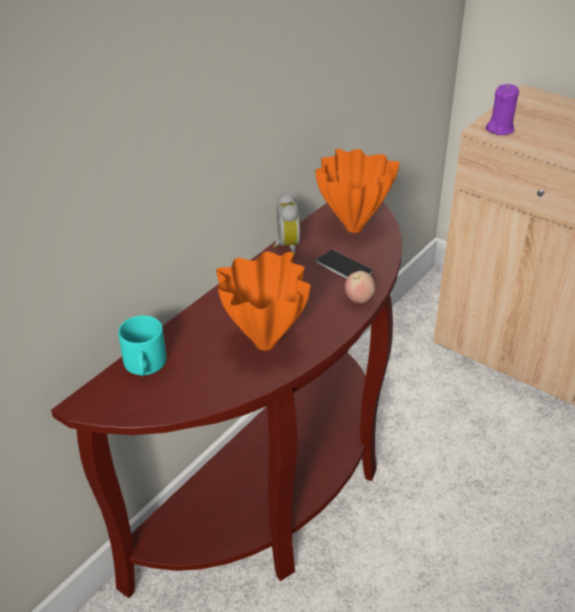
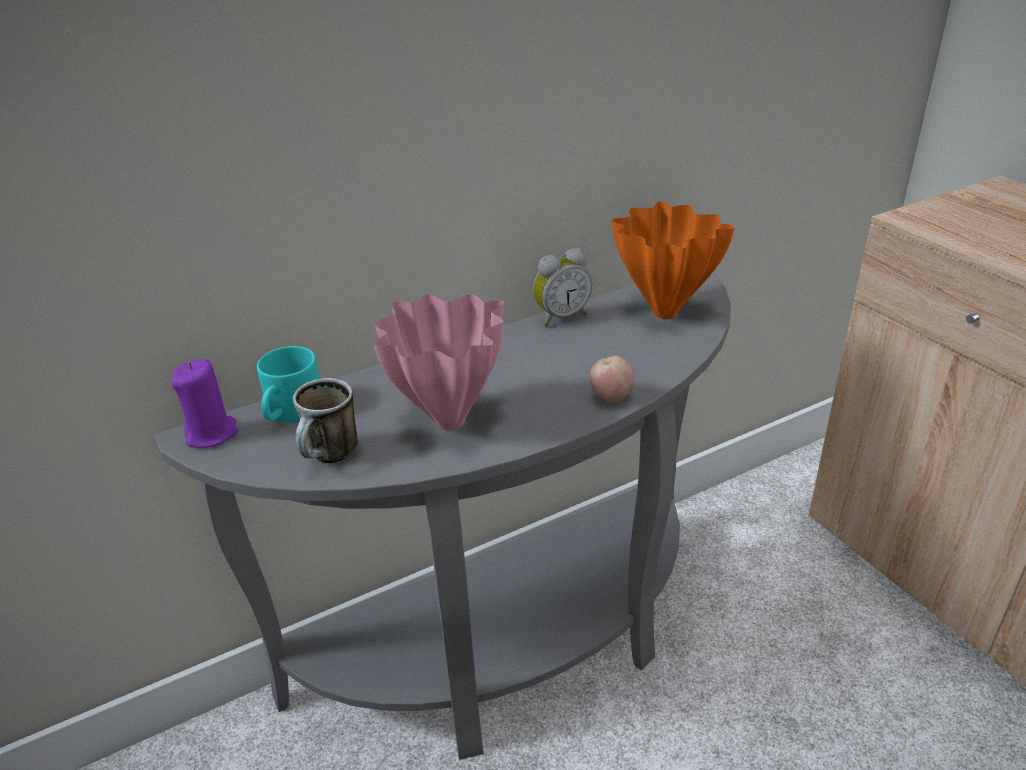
camera: 25 degrees right, 5 degrees down
(202, 390) = (331, 457): none -> mug
(264, 344) = (447, 423): orange vase -> pink vase
(280, 492) = (518, 645): brown console table -> grey console table
(285, 246) = (560, 317): alarm clock -> alarm clock turned 45 degrees clockwise
(344, 267) = (618, 355): phone -> none
(500, 129) = (933, 221): purple candle -> purple candle (212, 434)

